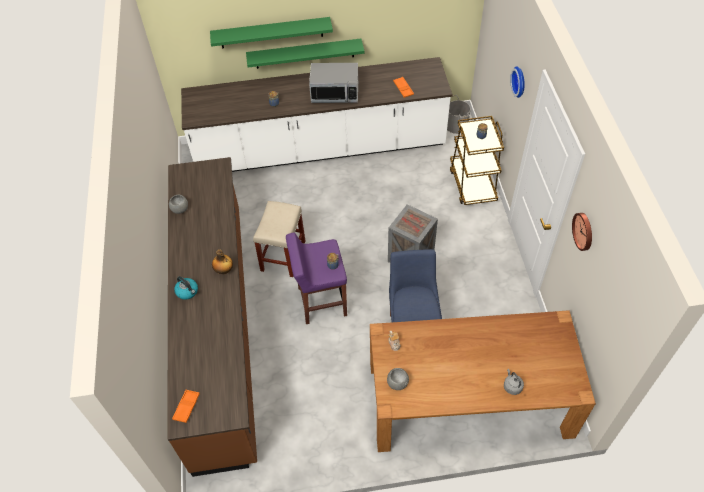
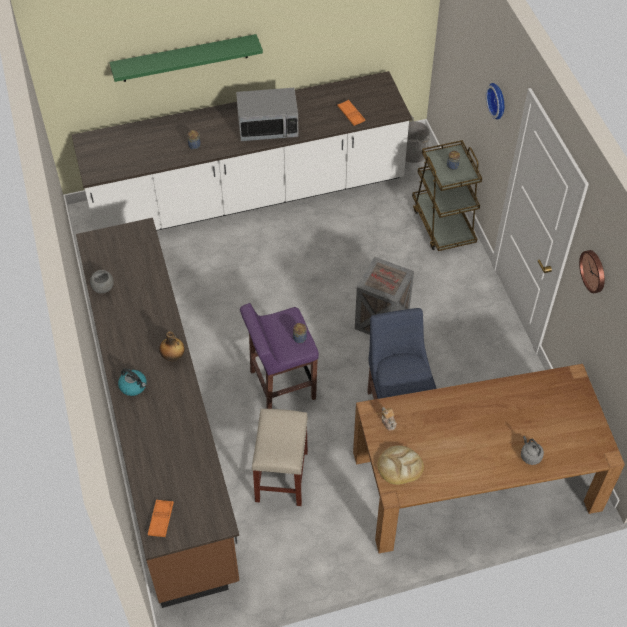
camera: 10 degrees left, 0 degrees up
(283, 255) = (224, 333): beige stool -> beige stool (281, 475)
(304, 53) = (225, 80): green shelf -> none
(397, 383) = (399, 466): grey bowl -> bread

